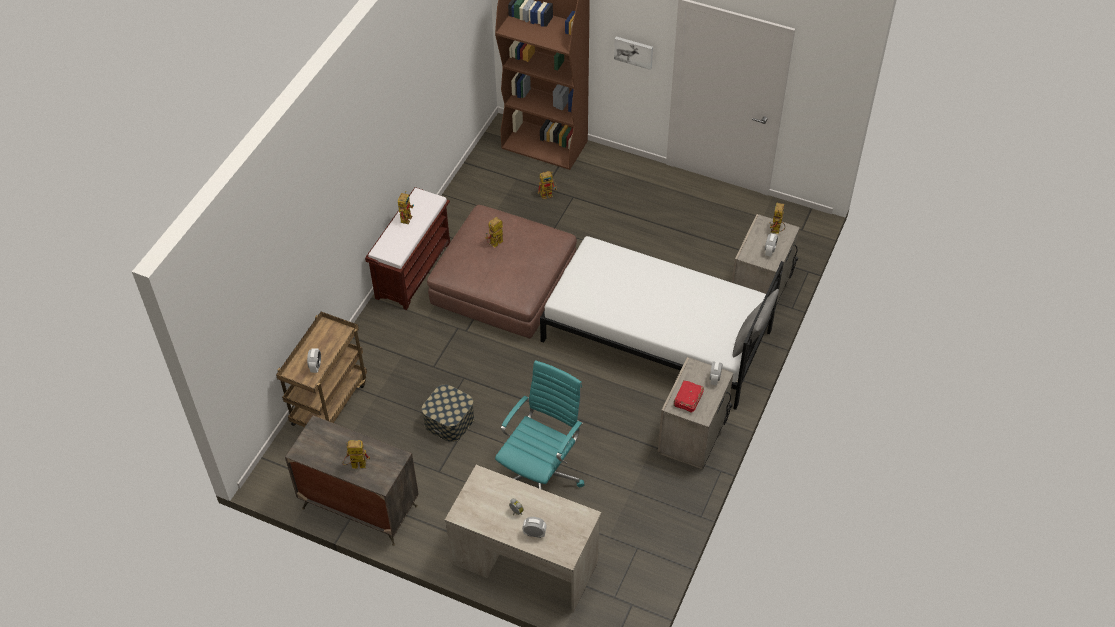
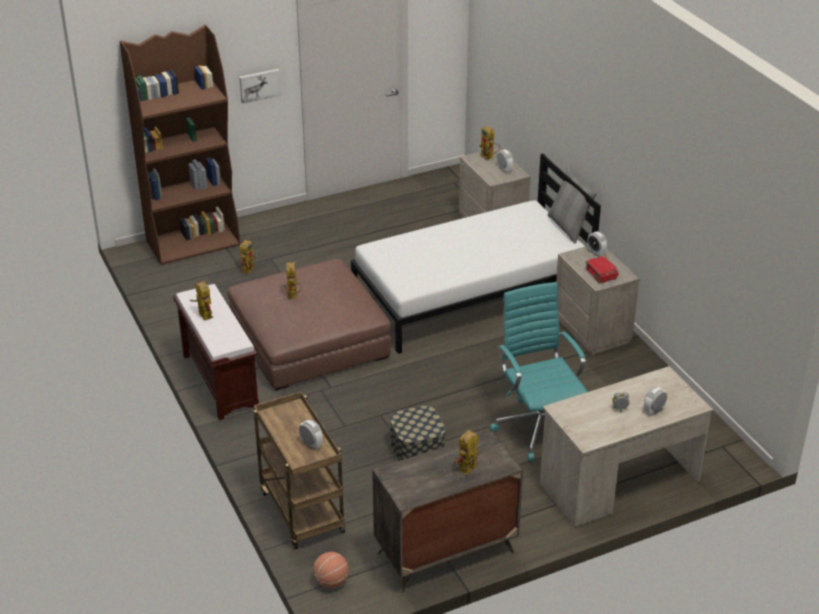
camera: 50 degrees left, 15 degrees down
(280, 464) = (331, 581): none -> basketball

